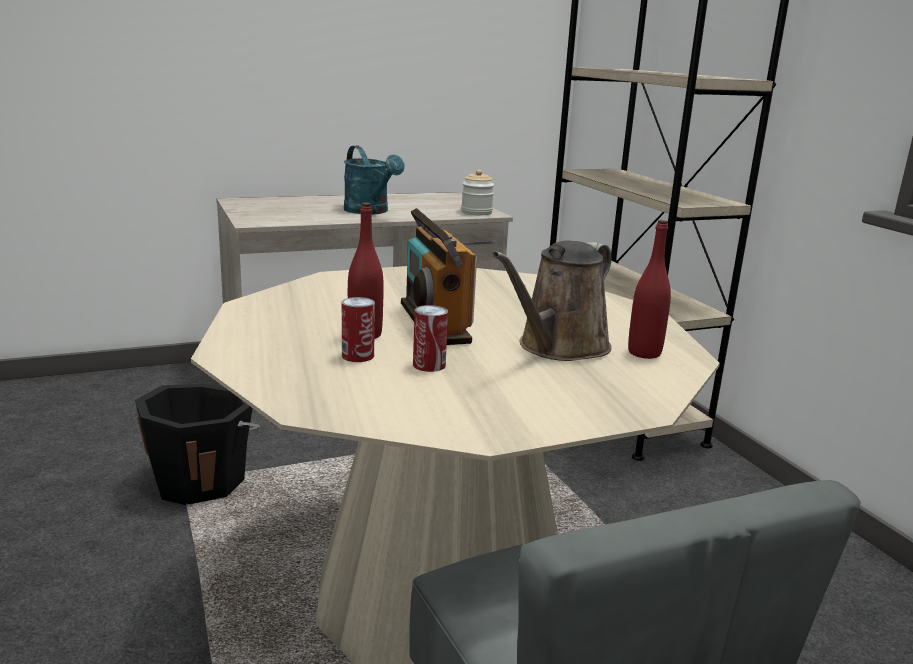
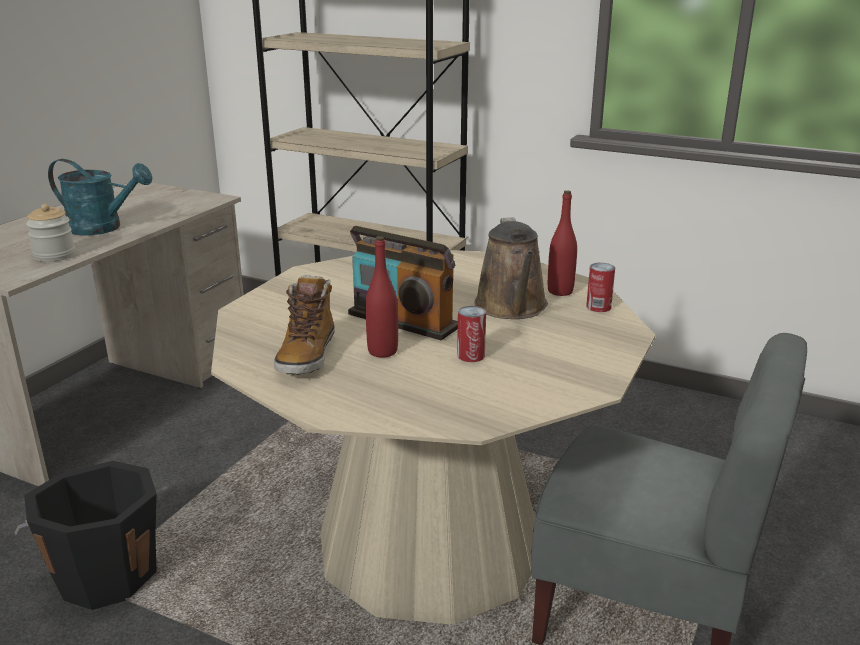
camera: 40 degrees left, 5 degrees up
(305, 317) = (307, 355): none -> boot
(357, 356) = (415, 370): can -> can (598, 307)
(476, 212) = (202, 200): jar -> jar (55, 255)

